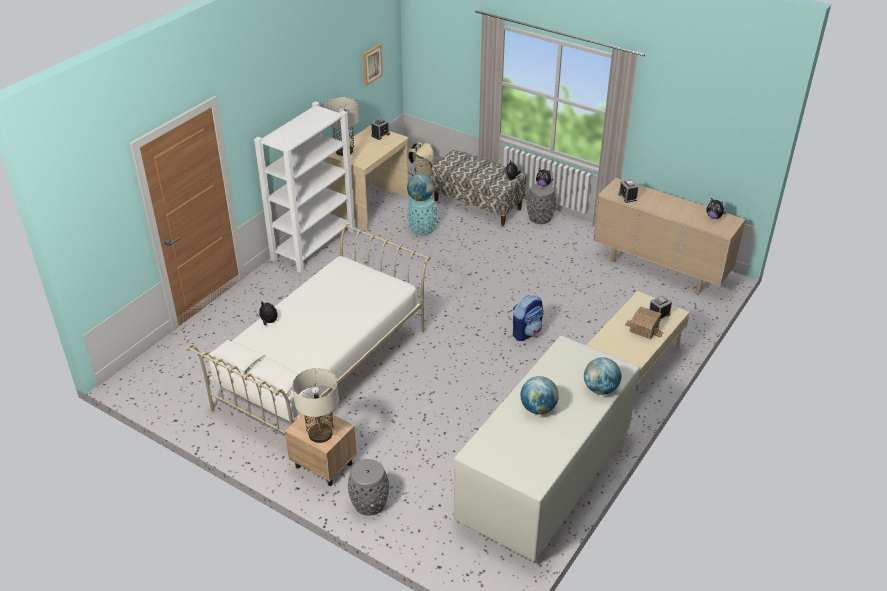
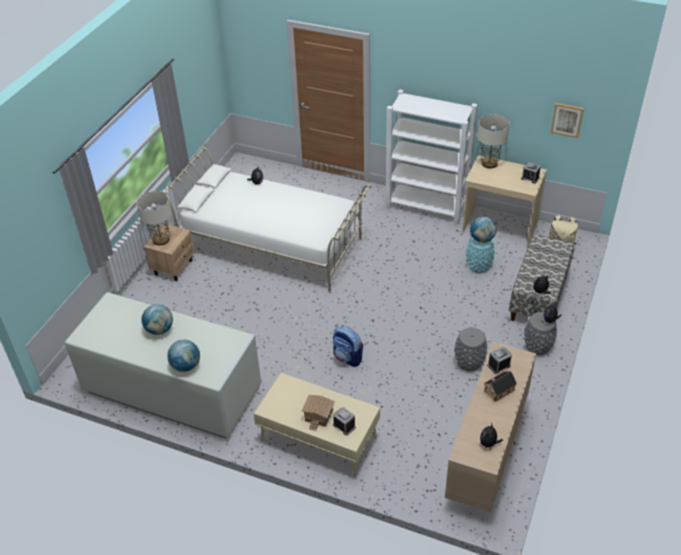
camera: 80 degrees right, 5 degrees up
(369, 503) = (139, 297): grey stool -> grey stool (469, 362)
(656, 202) = (498, 391): none -> toy house

